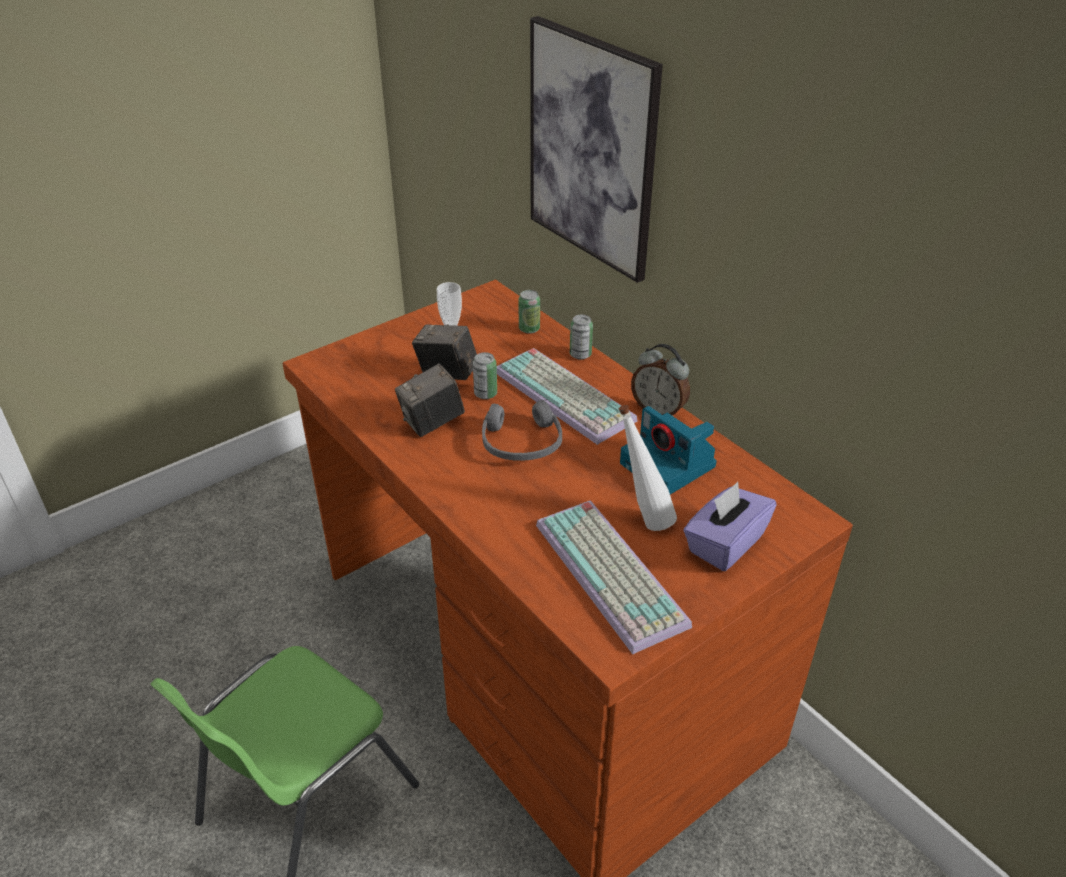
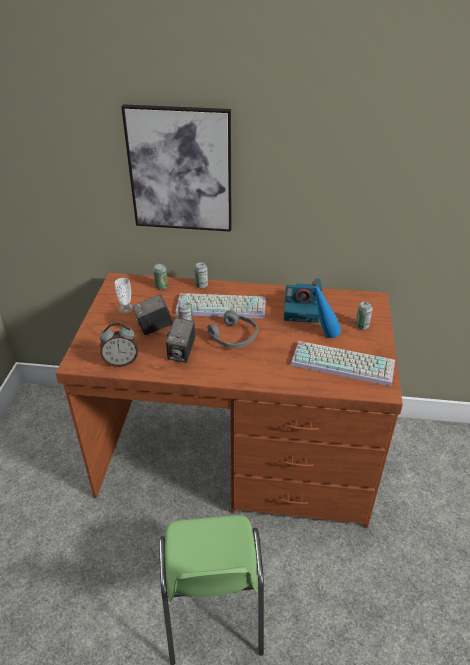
camera: 45 degrees left, 0 degrees up
(642, 518) = (323, 335): white bottle -> blue bottle
(658, 410) = (267, 290): alarm clock -> alarm clock (121, 362)
(724, 544) = (362, 326): purple tissue box -> can

